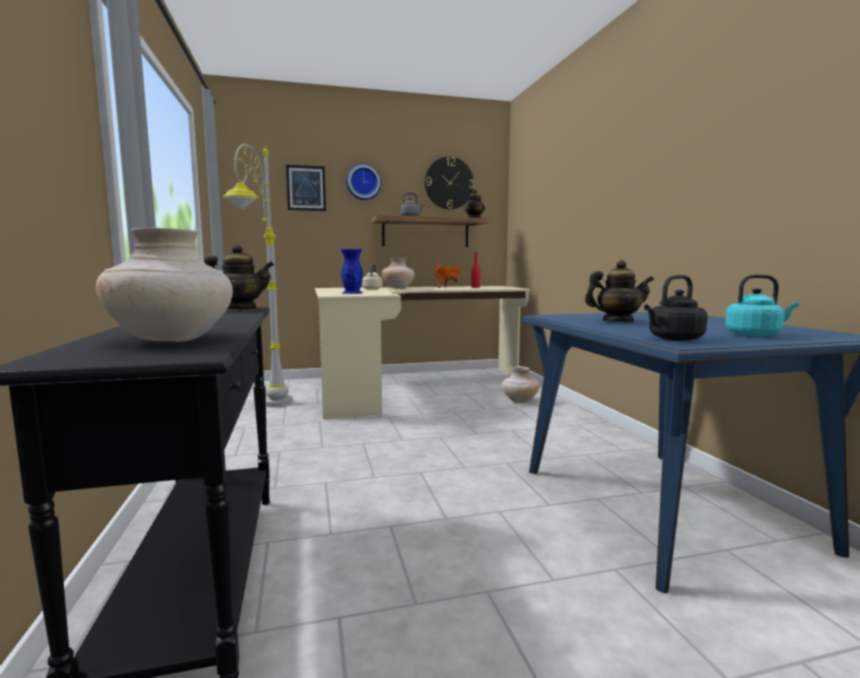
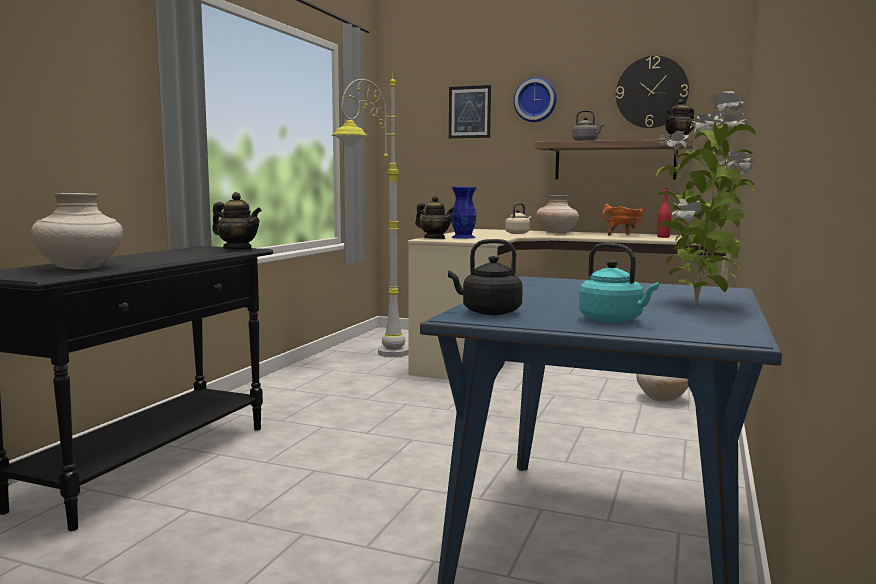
camera: 35 degrees right, 0 degrees up
(617, 322) = (561, 292): teapot -> teapot (434, 238)
(716, 321) = (699, 303): none -> potted plant

